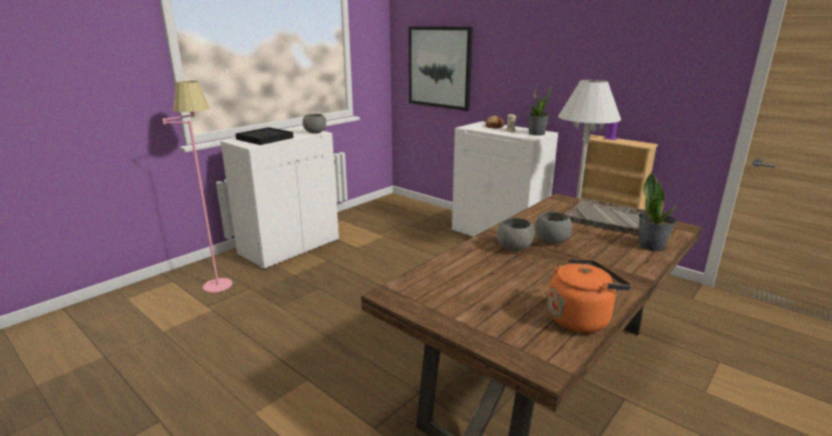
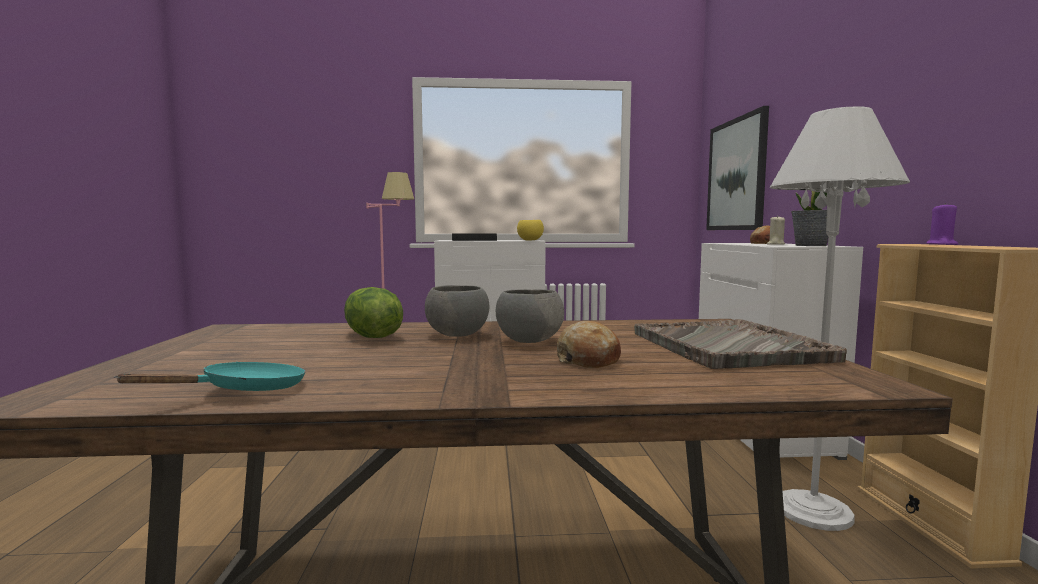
camera: 45 degrees right, 15 degrees down
(315, 132) = (530, 240): grey bowl -> yellow bowl
(487, 266) = (371, 336): none -> lettuce
(581, 318) = (244, 391): orange kettle -> turquoise frying pan
(602, 245) = (588, 360): none -> bread
(651, 246) = (685, 381): potted plant -> none

